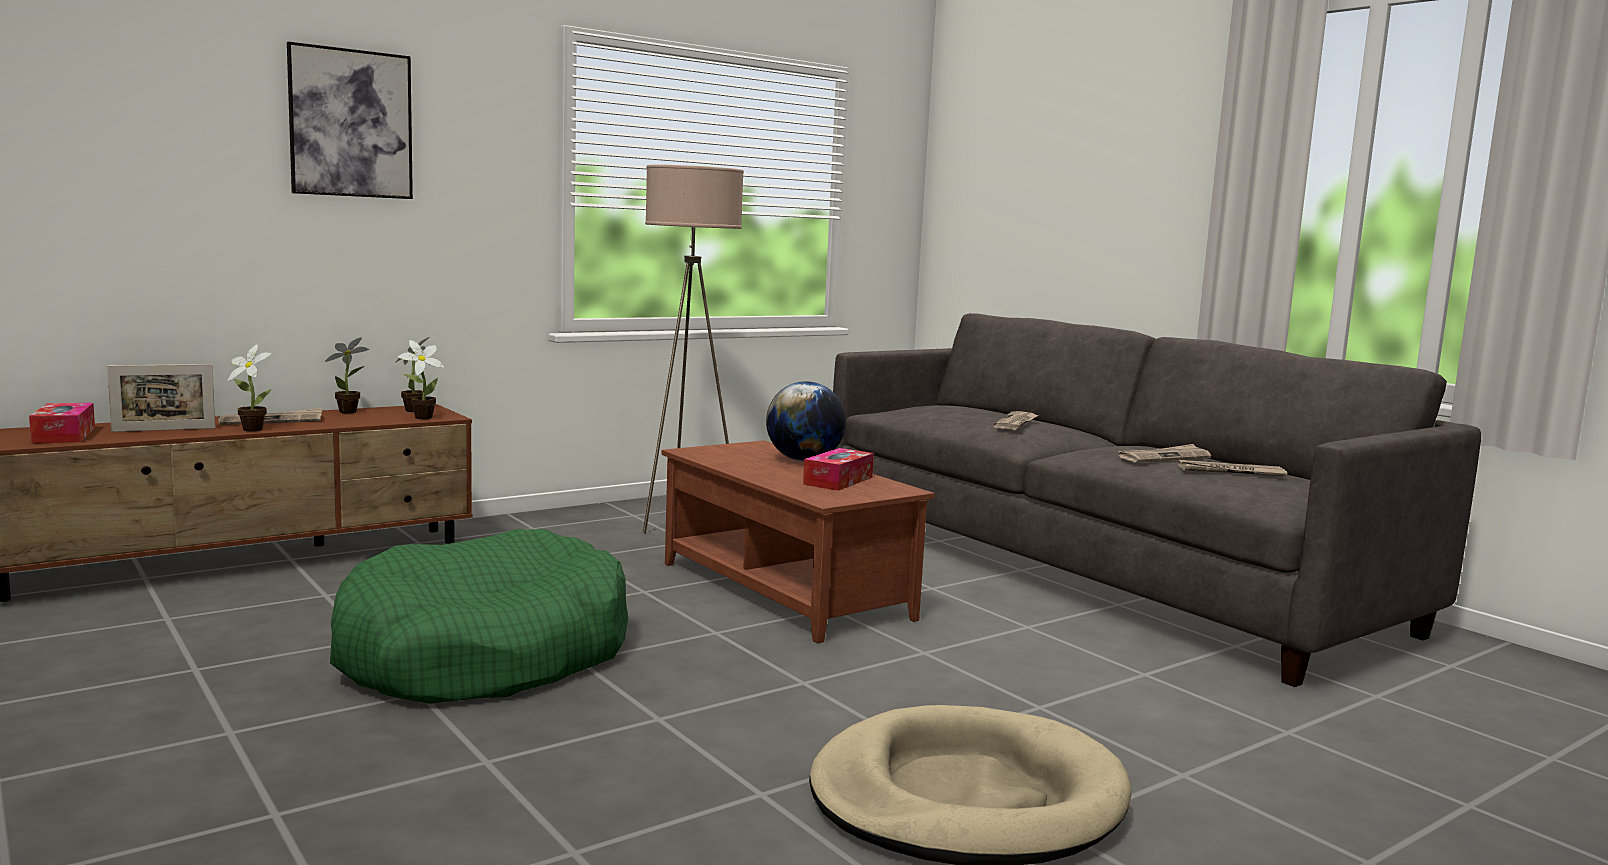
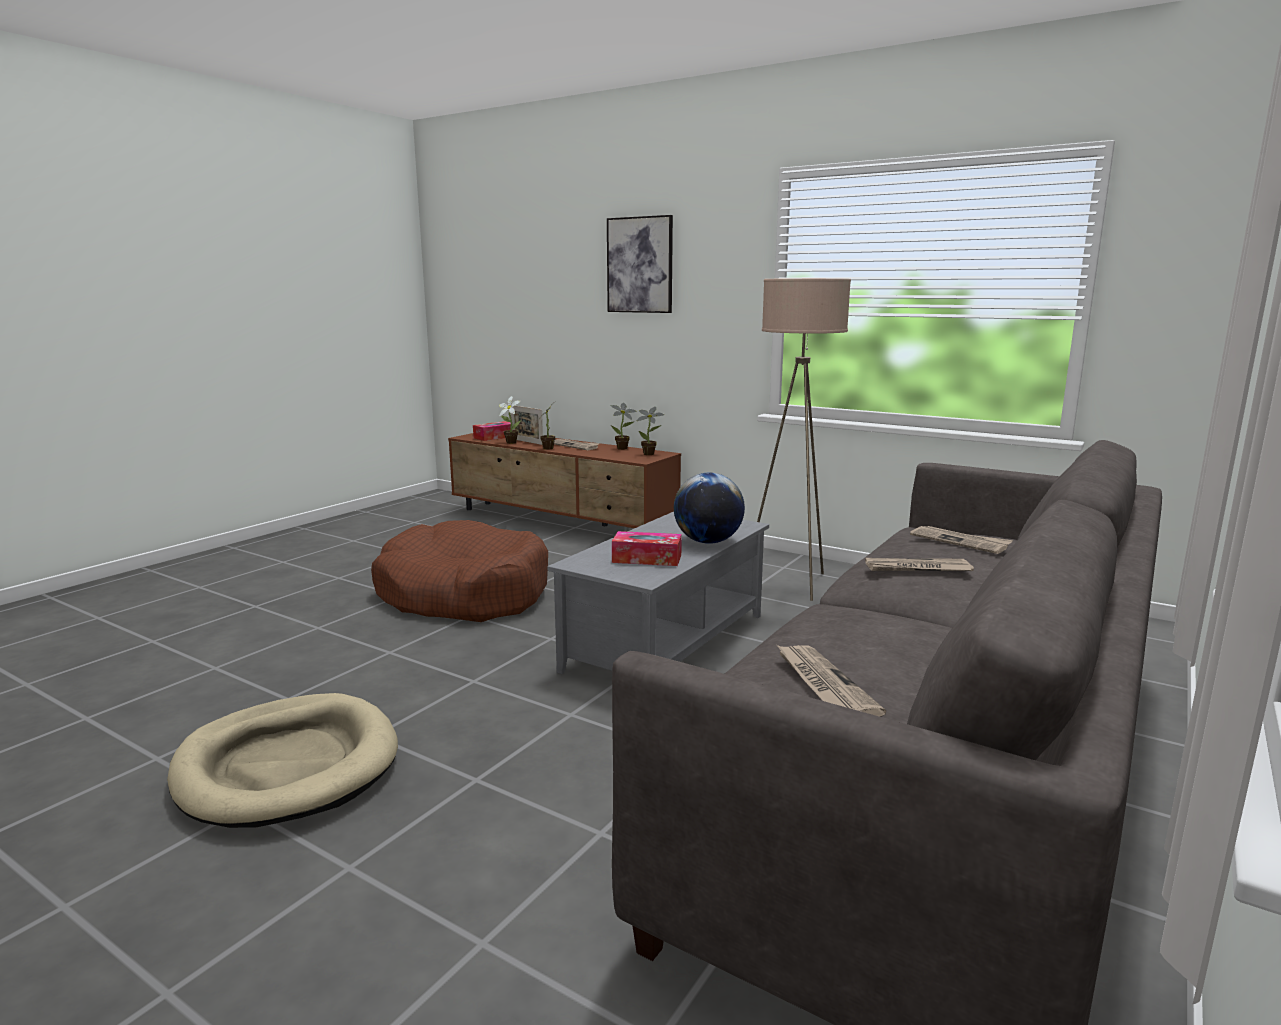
camera: 70 degrees right, 5 degrees up
(420, 418) = (630, 458): potted plant -> potted plant (510, 442)
(484, 654) = (463, 594): green dog bed -> brown dog bed
(786, 590) = (668, 643): brown coffee table -> grey coffee table
(1164, 457) = (859, 645): newspaper -> newspaper (960, 542)

